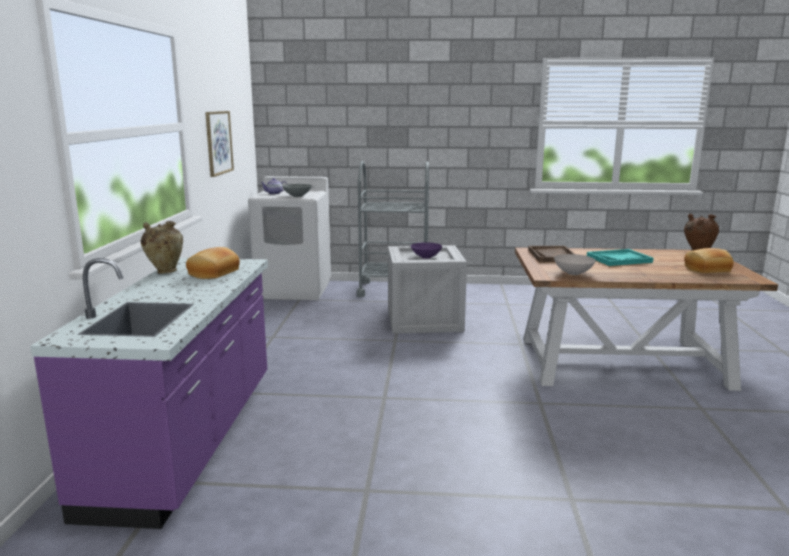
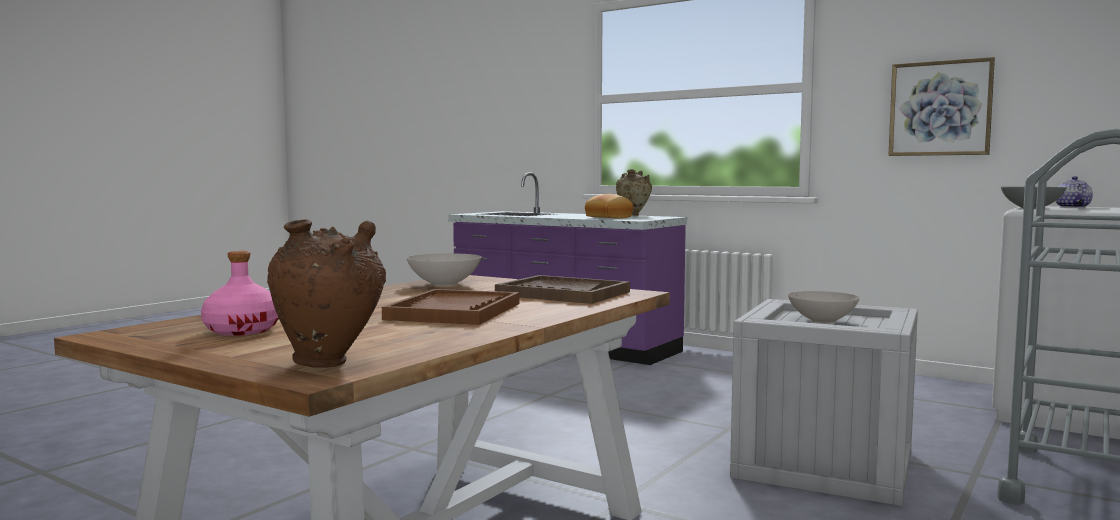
camera: 120 degrees right, 10 degrees down
(425, 257) = (822, 321): purple bowl -> white bowl
(619, 259) = (454, 311): turquoise tray -> brown tray
(707, 270) = (242, 330): bread -> pink bottle

